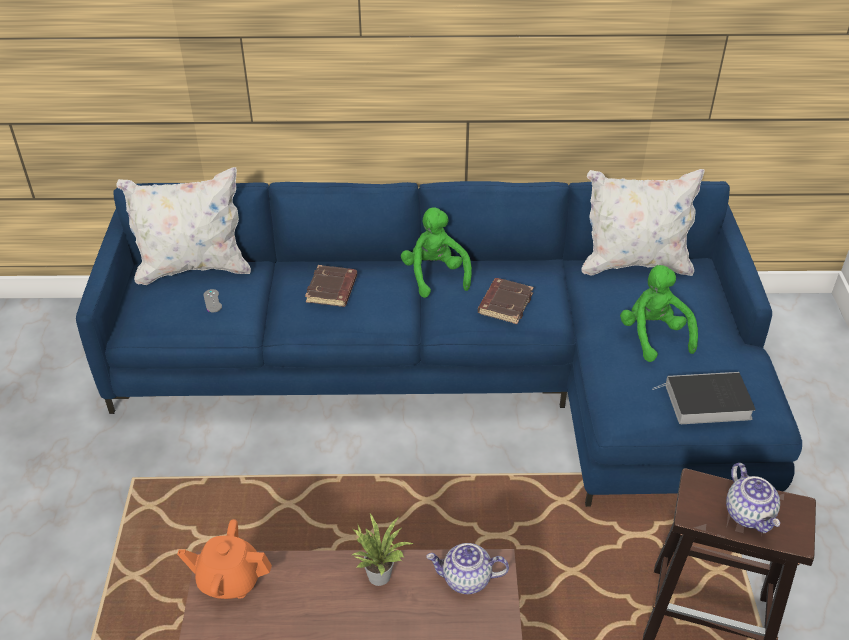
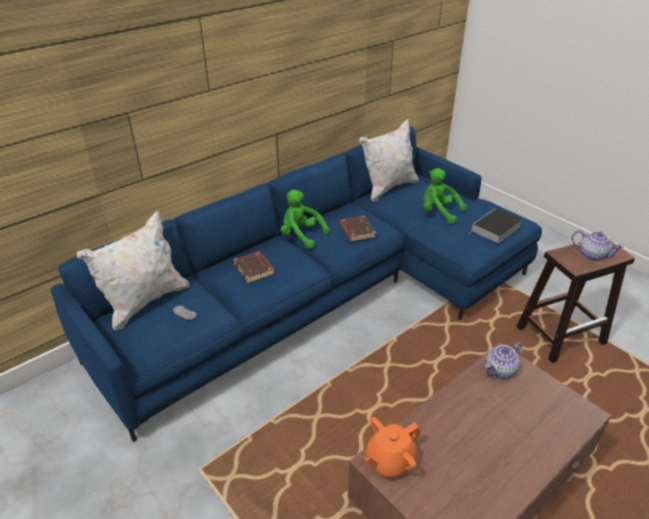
camera: 40 degrees left, 5 degrees down
(379, 573) = (459, 397): potted plant -> none

